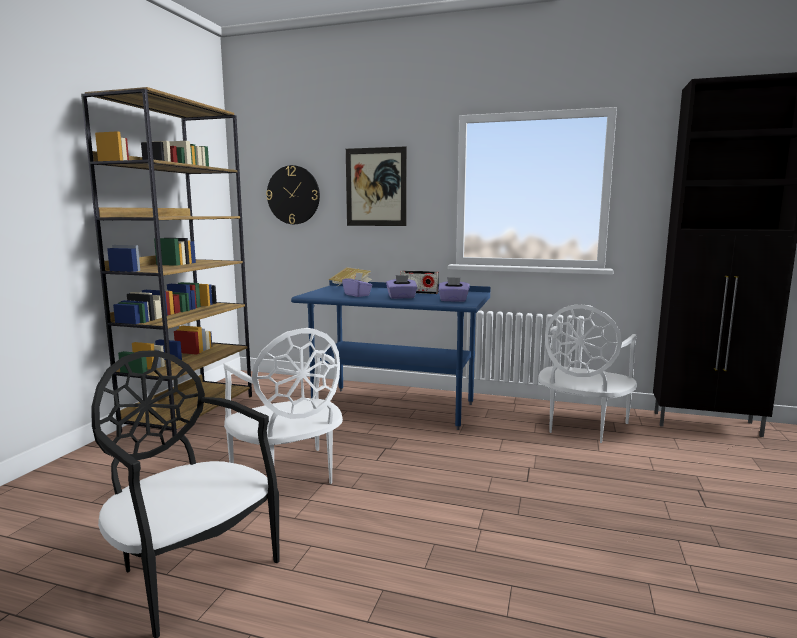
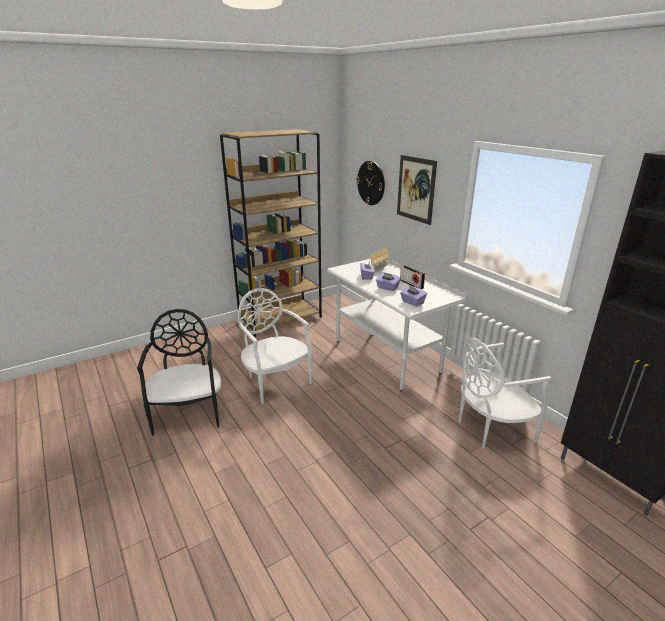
camera: 40 degrees right, 15 degrees up
(288, 475) = (275, 381): white chair -> white chair turned 135 degrees clockwise
(394, 408) = (386, 357): blue desk -> white desk

